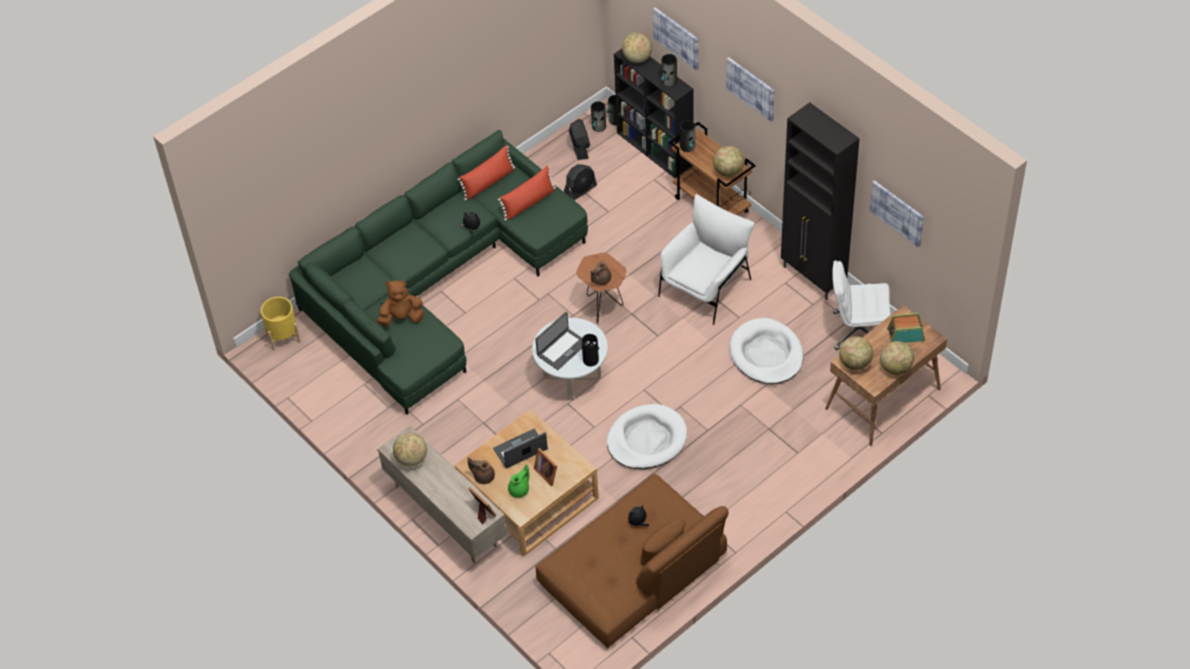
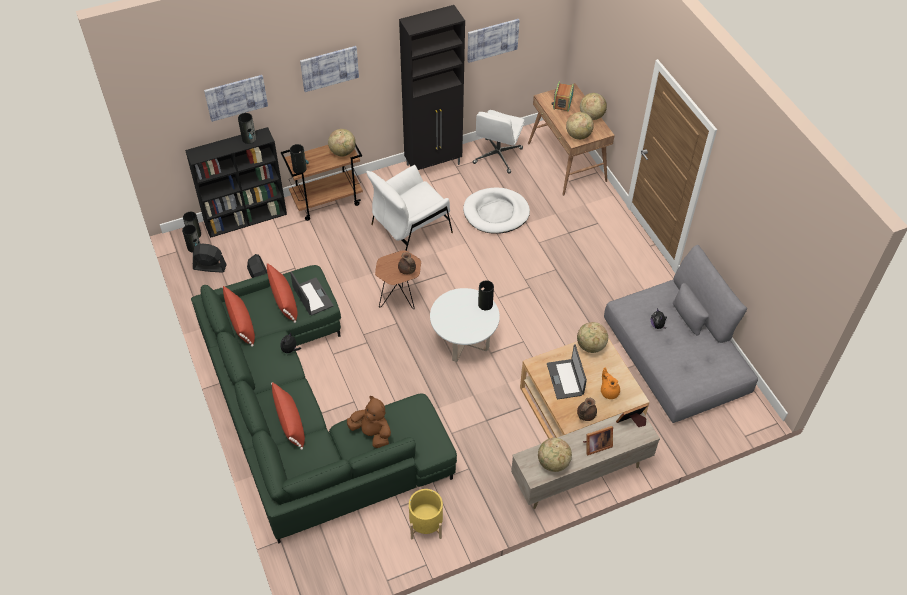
camera: 75 degrees left, 0 degrees up
(283, 336) = (305, 566): yellow planter -> yellow planter (426, 525)
(392, 256) = (290, 422): none -> red pillow
(401, 318) = (372, 433): brown plush toy -> brown plush toy turned 120 degrees clockwise
(520, 490) = (609, 391): green teapot -> orange teapot
(547, 473) = (597, 367): picture frame -> picture frame (595, 446)
(562, 349) = (464, 321): laptop -> laptop (312, 297)
(633, 569) = (677, 355): brown sofa -> grey sofa
(637, 58) = (207, 151): globe -> globe (590, 346)
(646, 439) = (550, 310): white dog bed -> none
(705, 287) = (411, 229): white armchair -> white armchair turned 90 degrees counterclockwise

